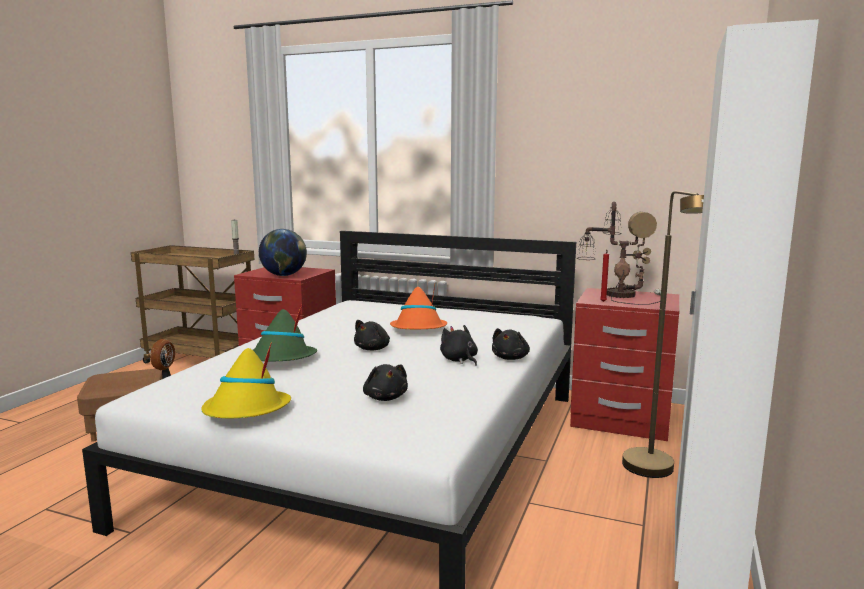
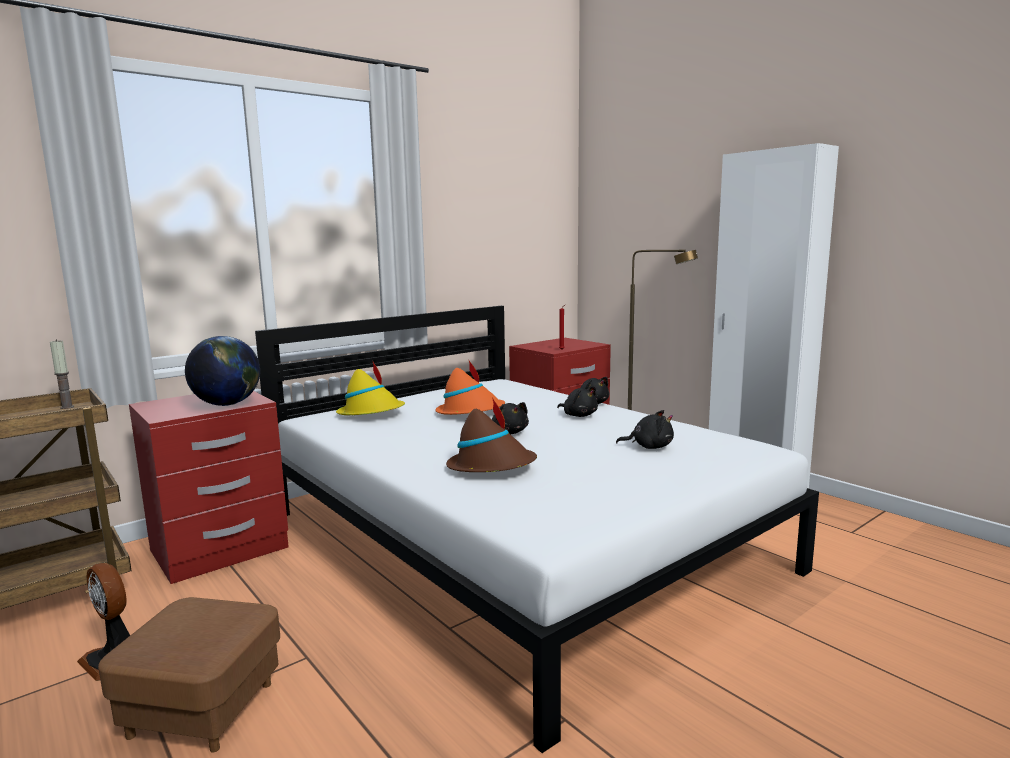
camera: 60 degrees left, 0 degrees up
(247, 411) = (642, 494): yellow hat -> yellow hat (371, 413)
(281, 359) = (492, 467): green hat -> brown hat
(459, 360) = (579, 415): black plush toy -> black plush toy turned 135 degrees counterclockwise
(618, 295) = (546, 344): table lamp -> none

